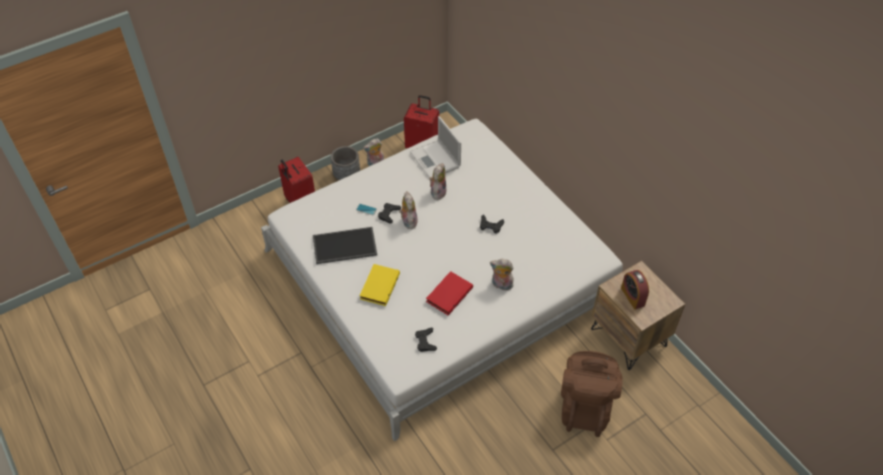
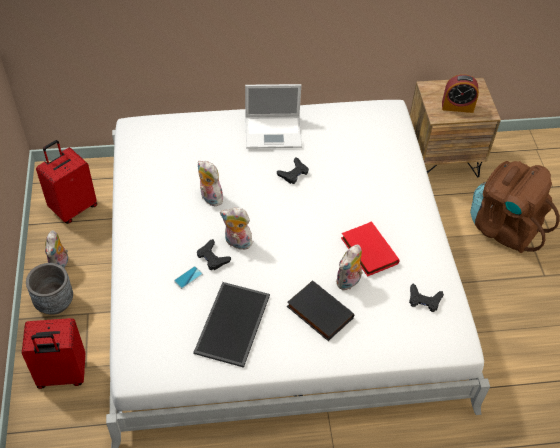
camera: 65 degrees left, 0 degrees up
(379, 286) = (318, 313): yellow book -> black book
(435, 160) = (158, 179): laptop -> laptop (274, 132)
(501, 285) = (380, 201): plush toy -> plush toy (348, 282)

